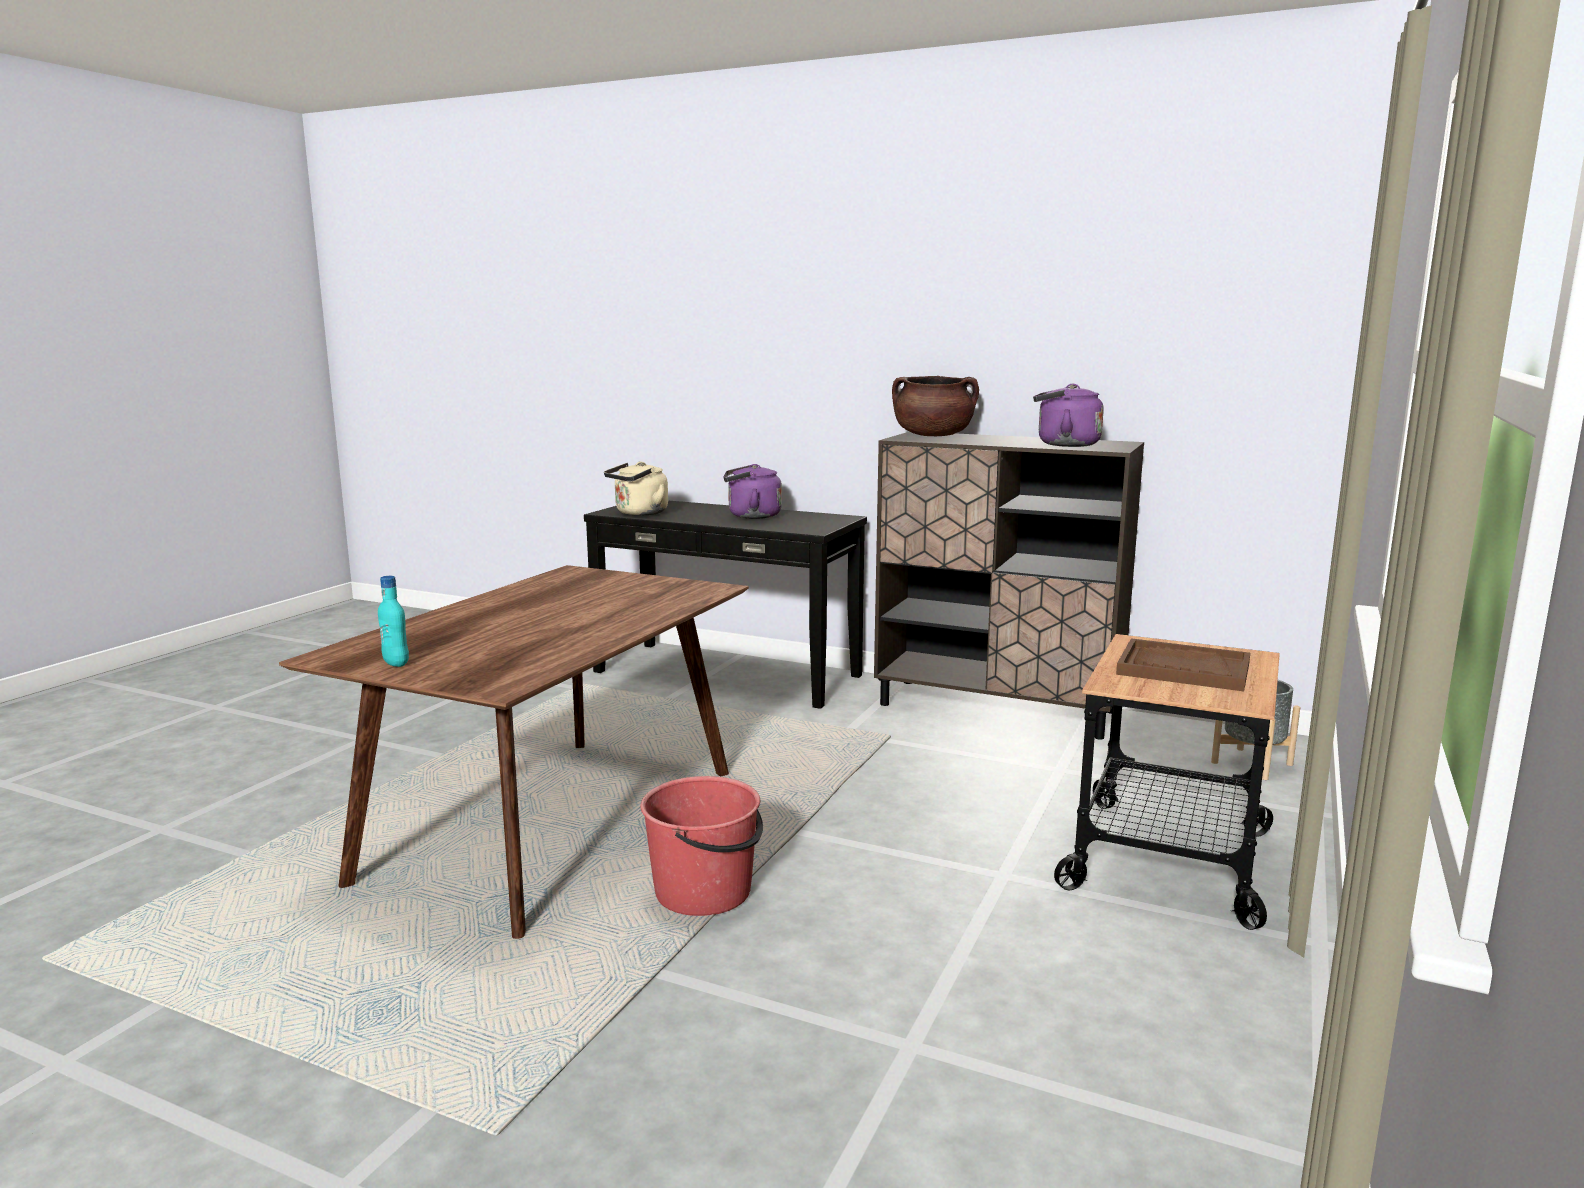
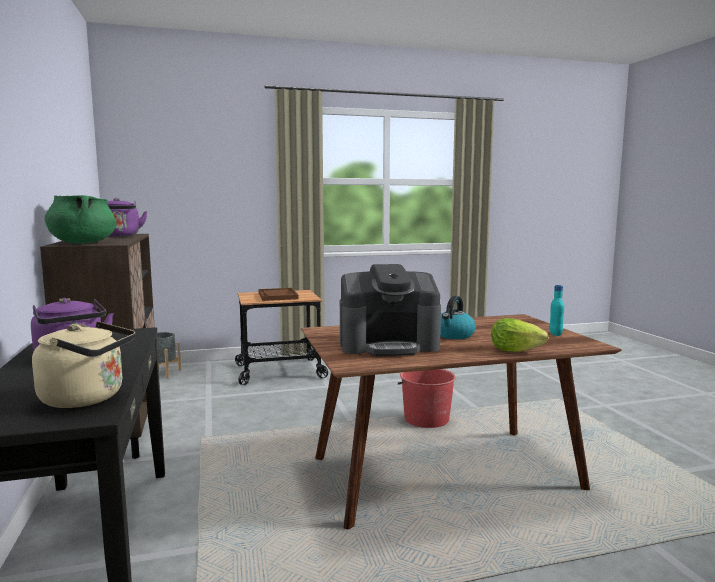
camera: 130 degrees left, 5 degrees down
(428, 621) = (514, 351): none -> lettuce
(541, 622) = (453, 335): none -> kettle
(588, 593) = (389, 344): none -> coffee machine
(933, 436) = (82, 243): brown cooking pot -> green cooking pot

